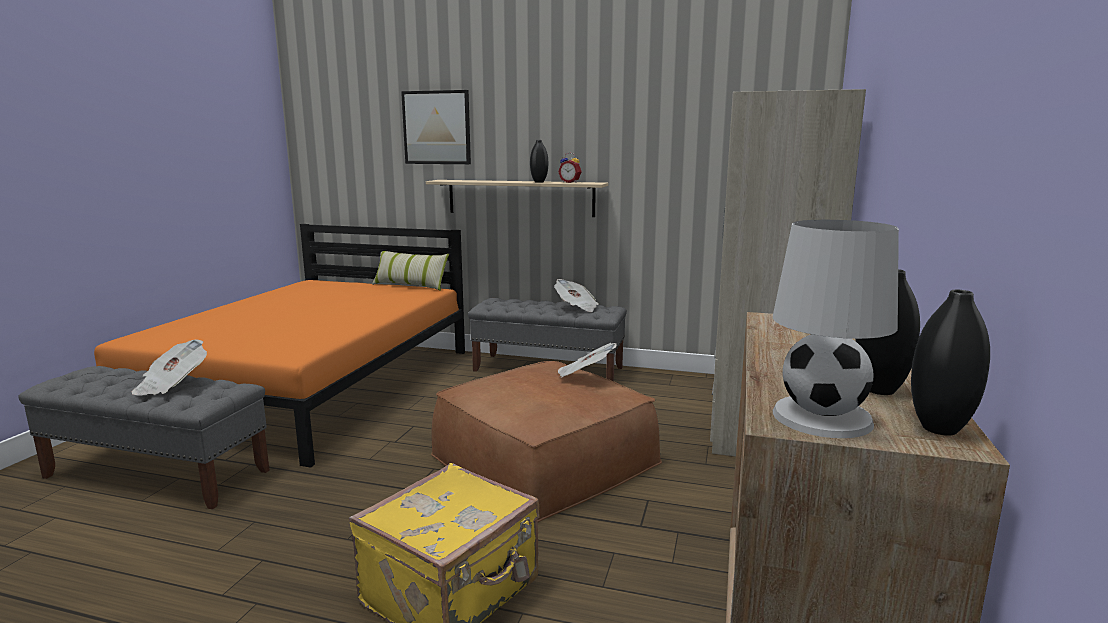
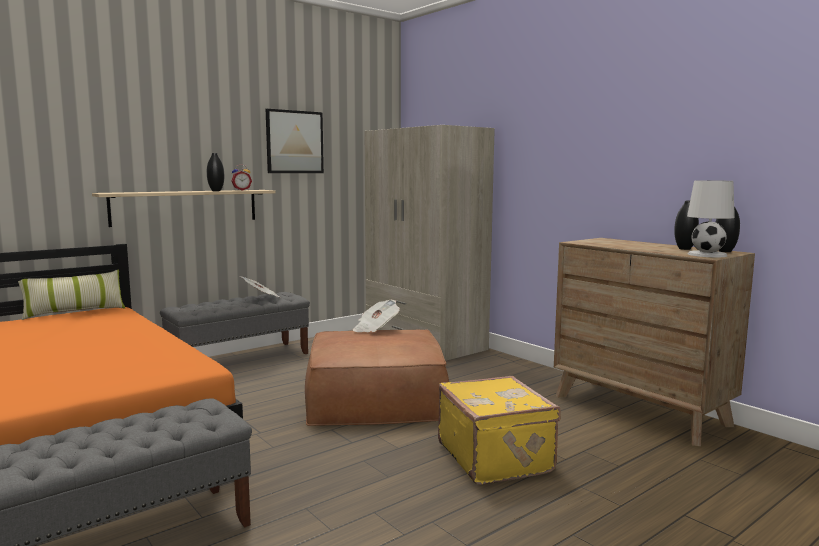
camera: 55 degrees left, 5 degrees down
(172, 385) = (139, 425): newspaper -> none
(436, 127) = (88, 138): picture -> picture (294, 142)

